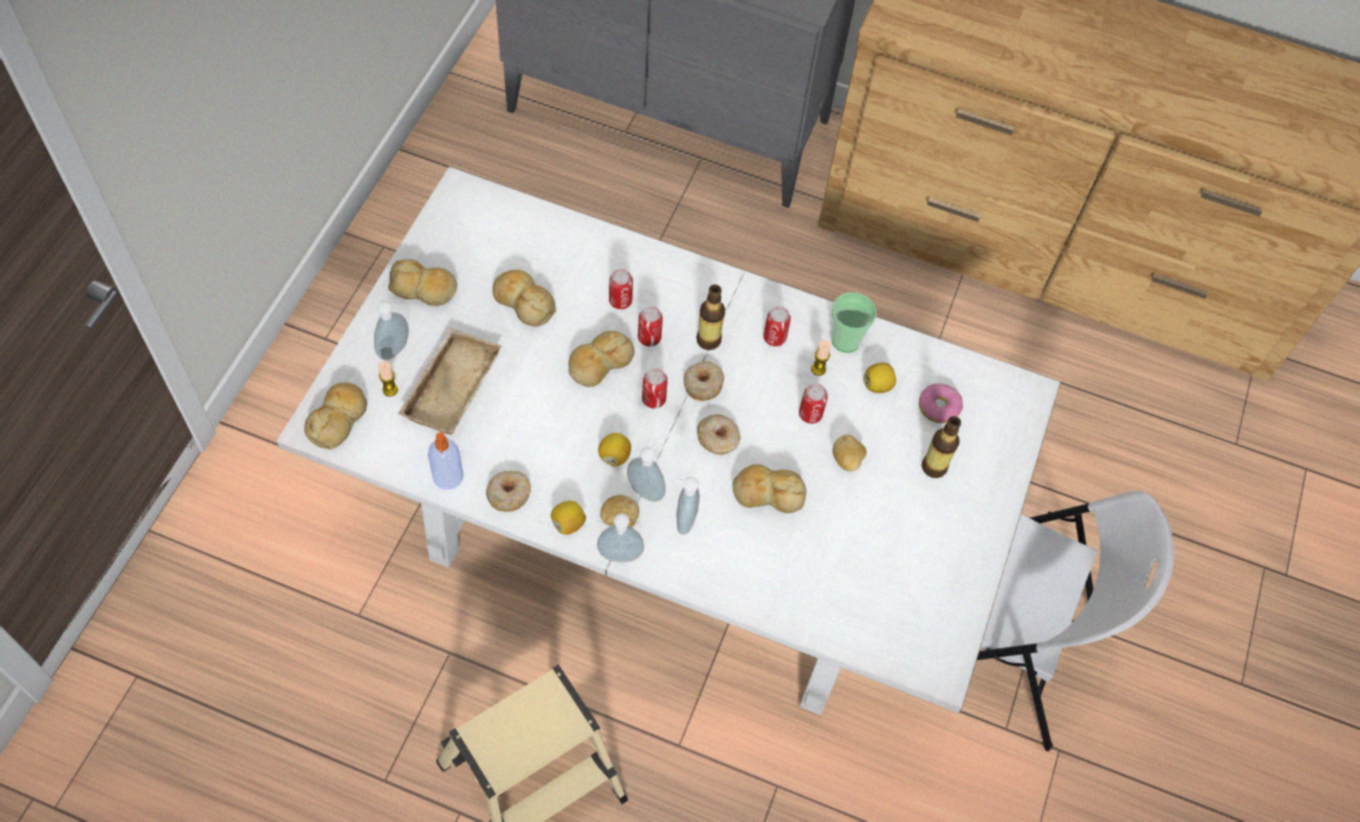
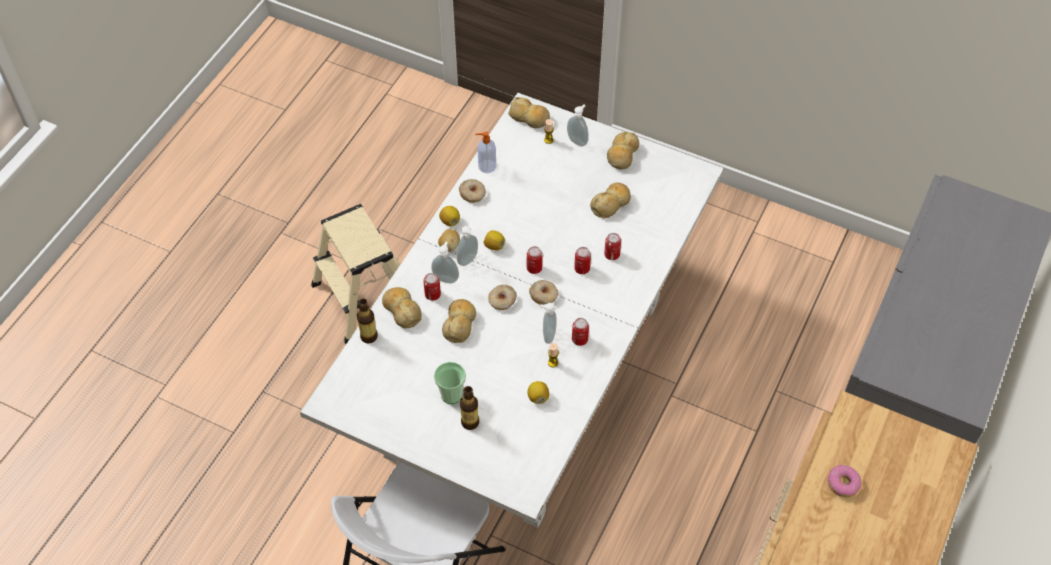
camera: 100 degrees right, 5 degrees down
(449, 384) = (550, 167): beige tray -> none
(599, 364) = (562, 241): bread -> bread (402, 310)
(620, 558) = (424, 245): soap dispenser -> soap dispenser (547, 335)
(708, 340) = (579, 301): bottle -> bottle (369, 336)
(810, 414) = (517, 354): can -> can (432, 295)
(845, 340) = (576, 382): cup -> cup (451, 395)
(847, 460) = (480, 371): potato -> none
(938, 407) = (517, 432): donut -> donut (843, 484)

